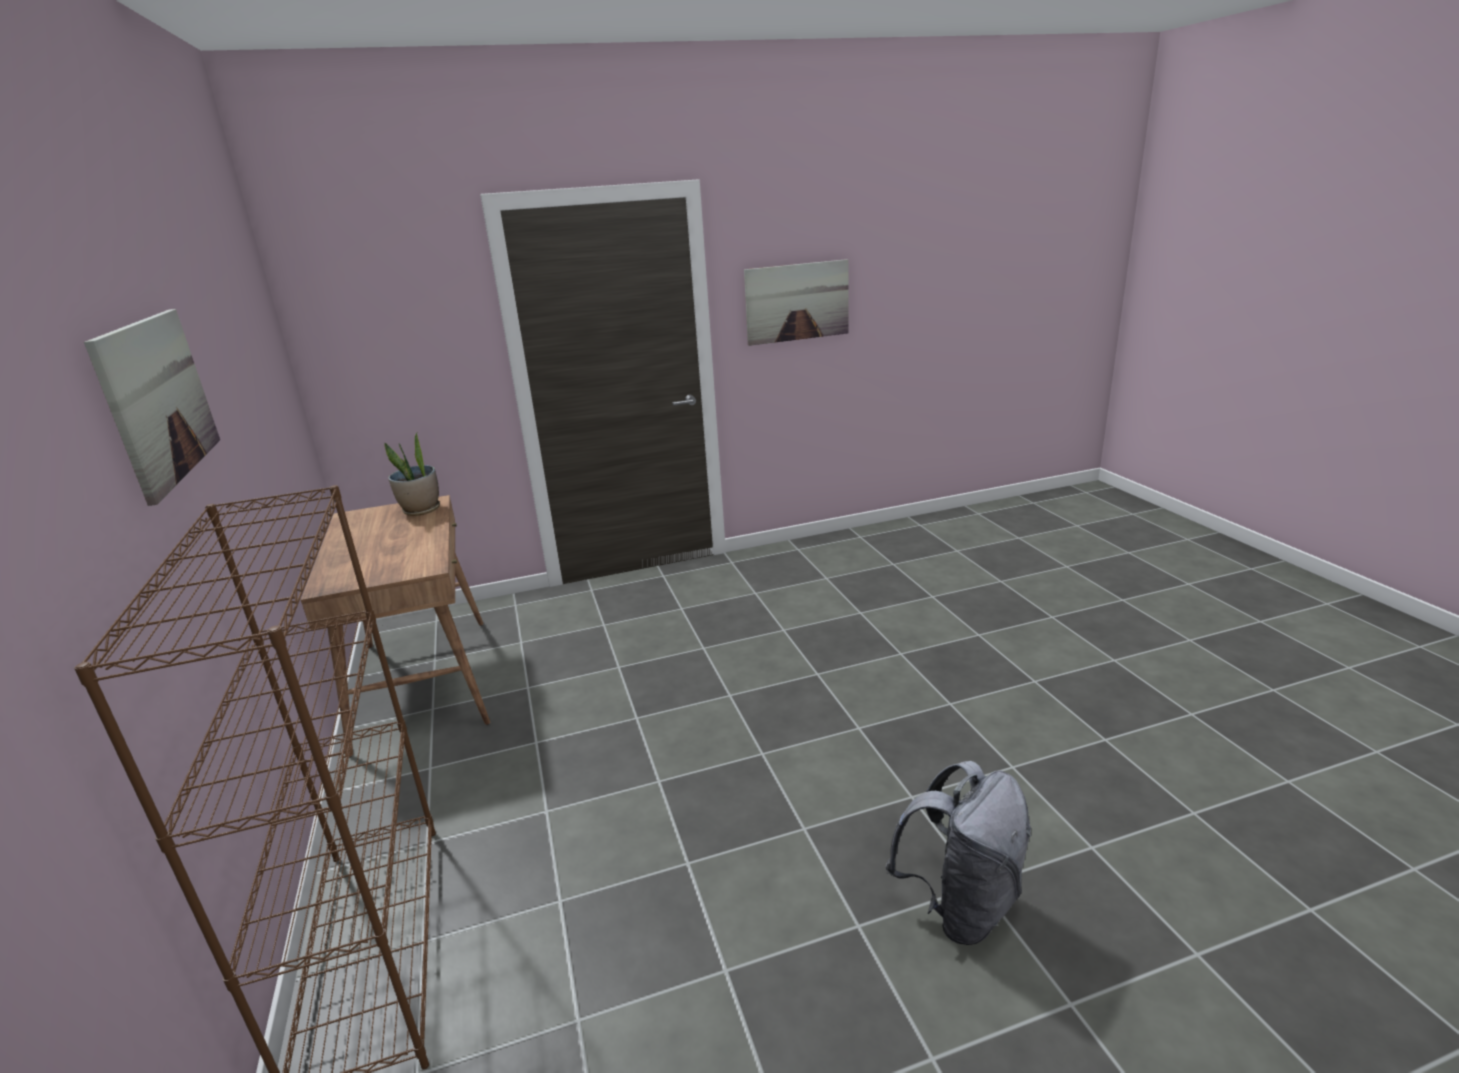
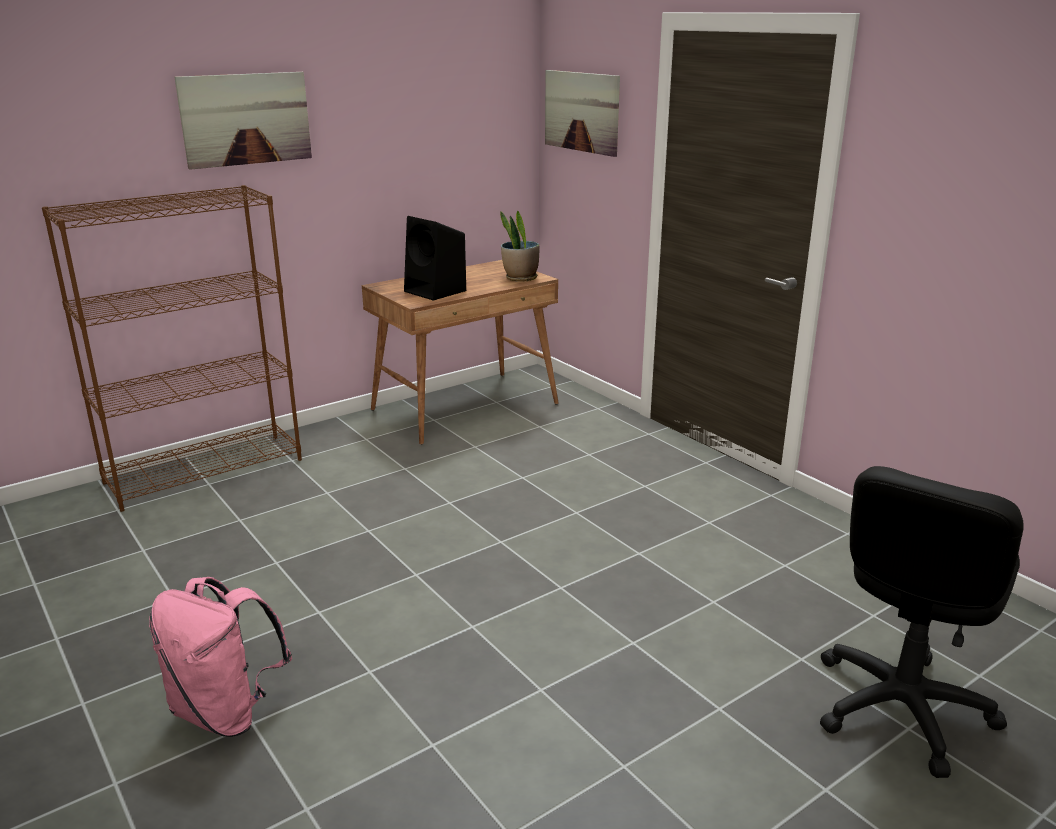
camera: 70 degrees right, 0 degrees up
(403, 554) = (436, 291): none -> black speaker
(797, 302) = (948, 203): picture -> picture (581, 111)
(961, 906) = (227, 712): grey backpack -> pink backpack
(983, 578) = (900, 708): none -> black office chair

